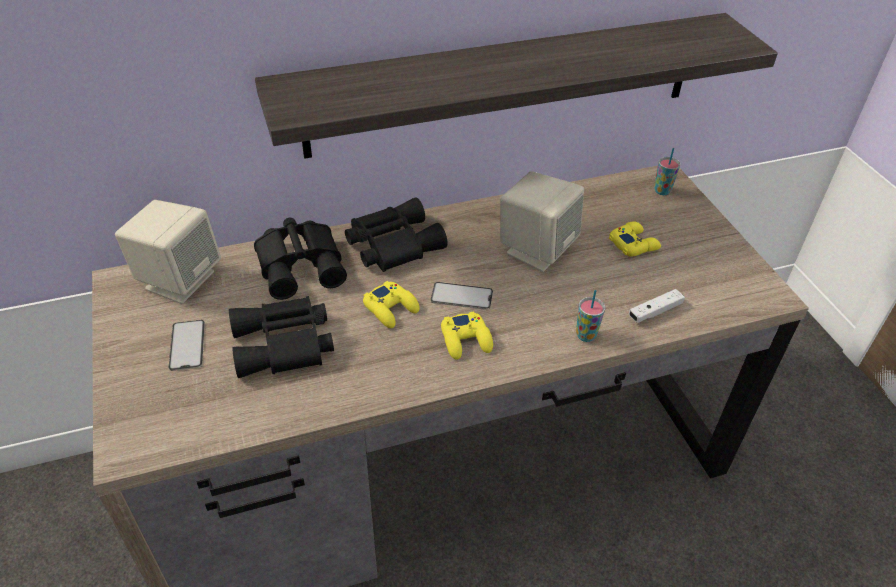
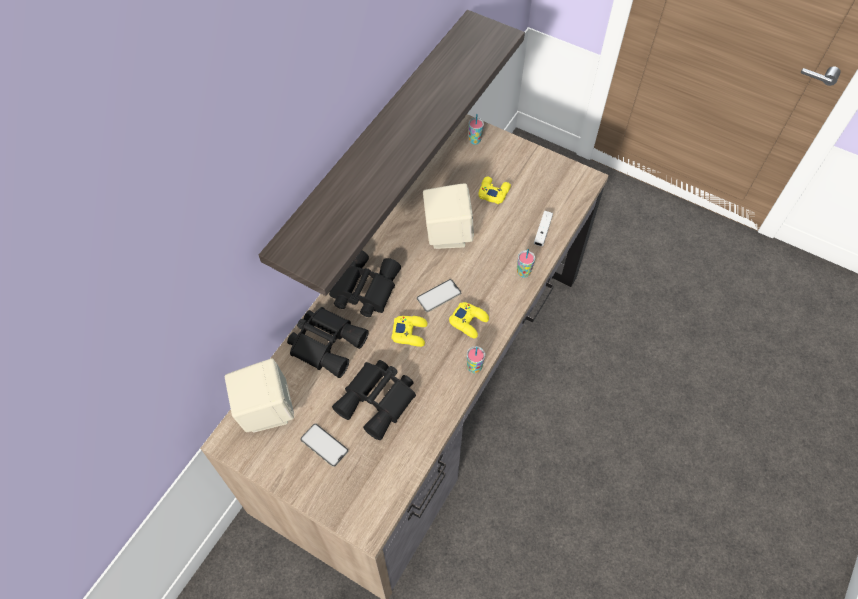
camera: 40 degrees left, 15 degrees up
(420, 386) = (474, 367): none -> cup

